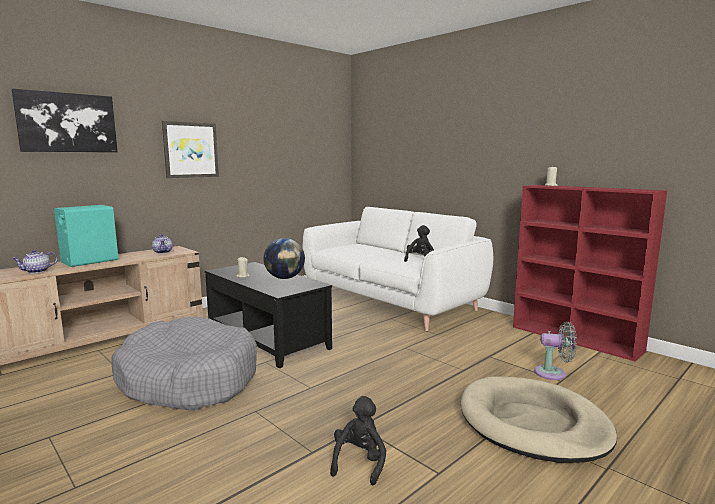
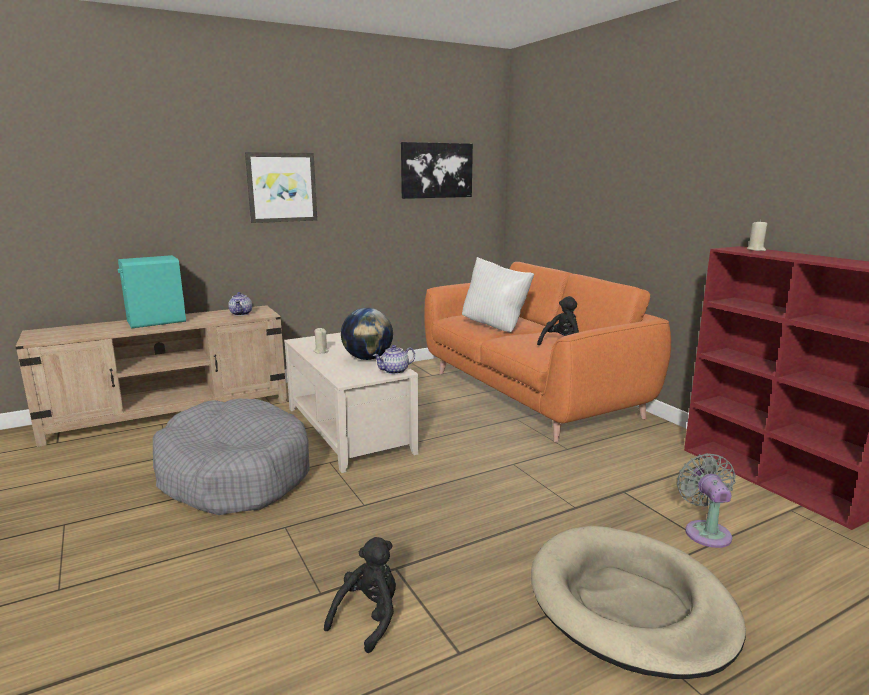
camera: 15 degrees right, 5 degrees up
(37, 271) = (94, 332): teapot -> teapot (394, 371)
(67, 122) = (133, 158): picture -> picture (436, 170)
(267, 338) = (348, 430): black coffee table -> beige coffee table
(363, 253) = (495, 327): none -> white pillow
(391, 302) = (530, 394): white sofa -> orange sofa
(553, 373) = (706, 531): grey fan -> grey fan turned 120 degrees counterclockwise

